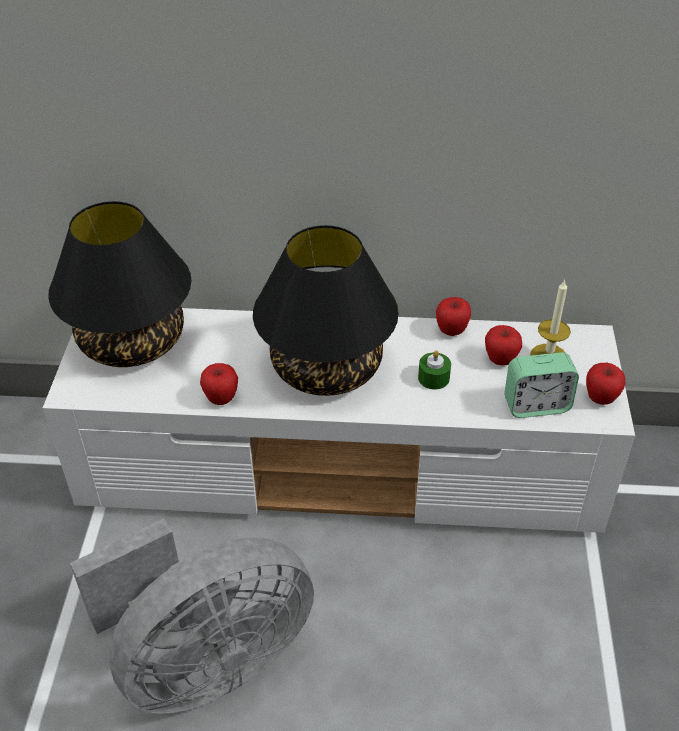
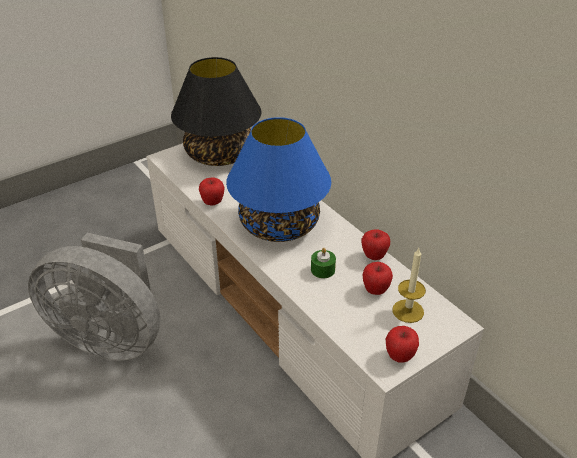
camera: 50 degrees right, 5 degrees down
(327, 369) = (278, 225): black table lamp -> blue table lamp
(536, 405) = (354, 327): alarm clock -> none

